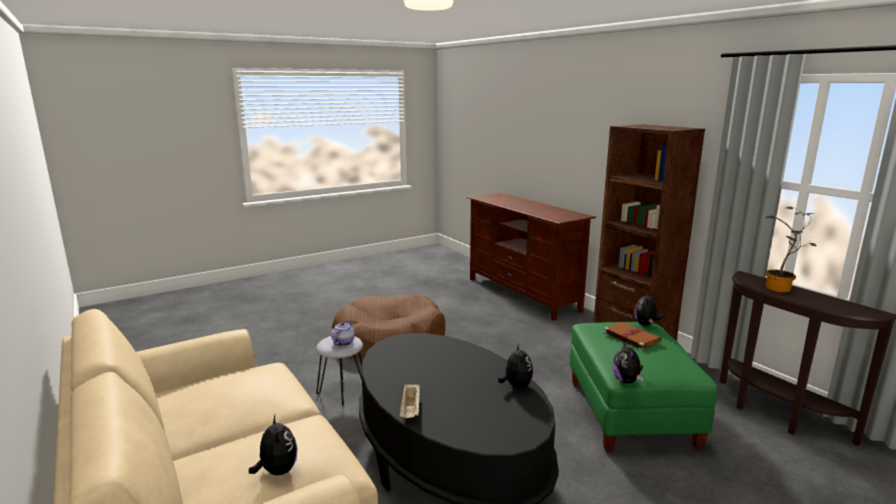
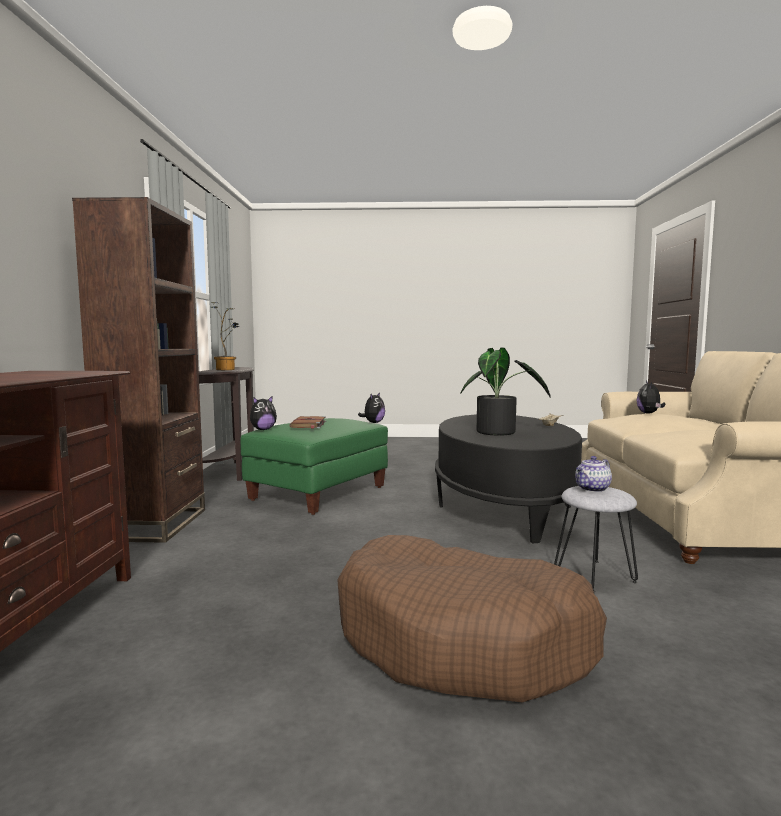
camera: 145 degrees left, 10 degrees down
(441, 362) = (500, 433): none -> potted plant
(516, 386) = (459, 422): plush toy -> none

